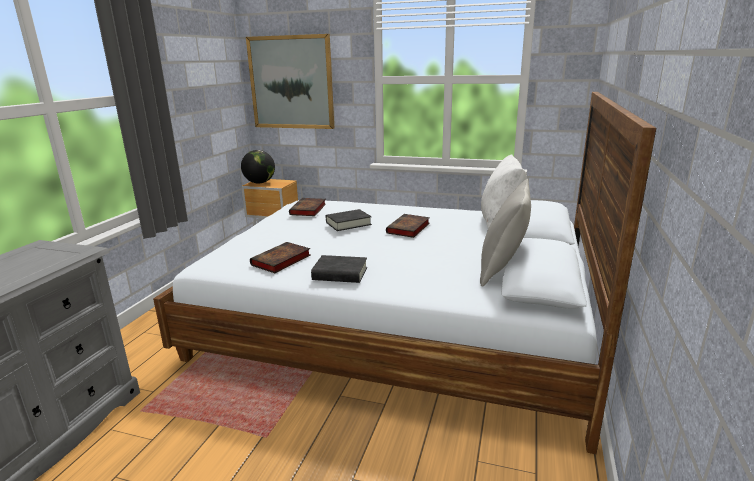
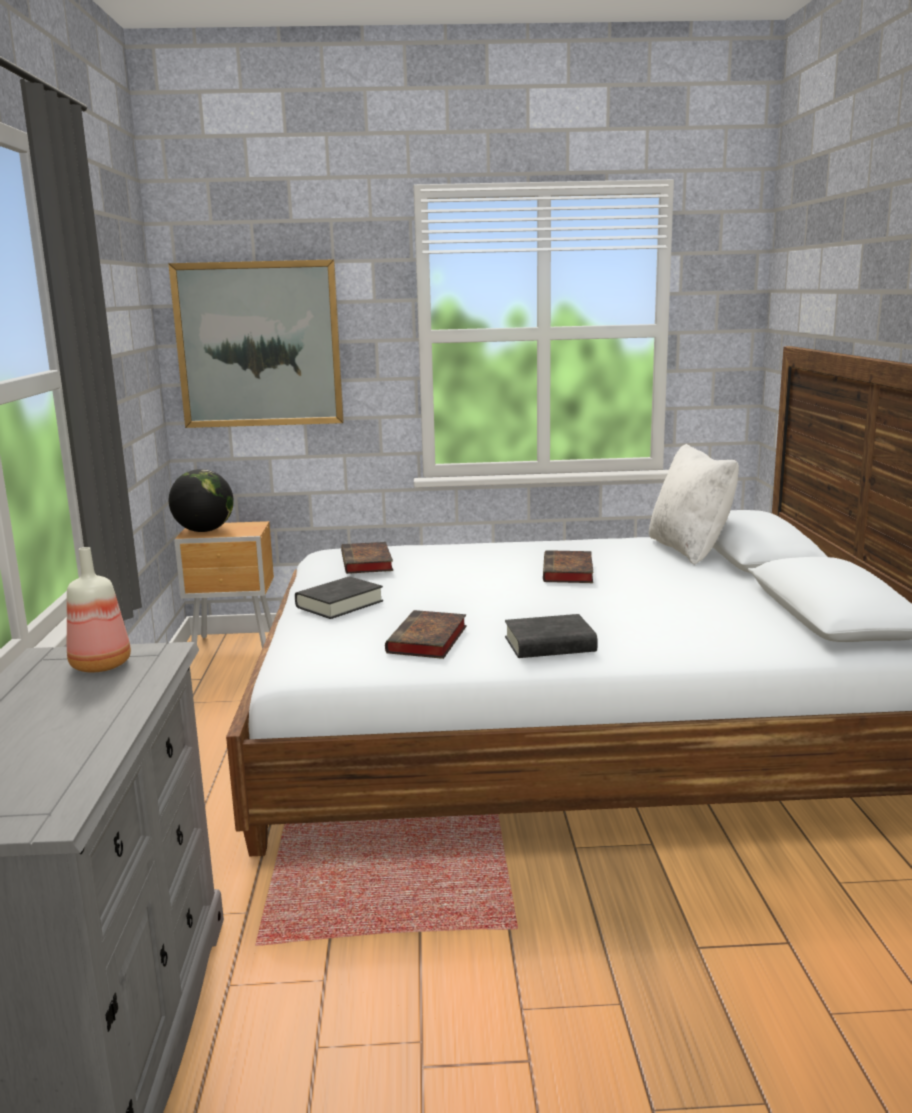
camera: 20 degrees left, 5 degrees down
(49, 254) = (103, 665): none -> bottle
(348, 223) = (465, 575): black book -> black book (339, 604)
(502, 270) = (770, 608): grey pillow -> none

